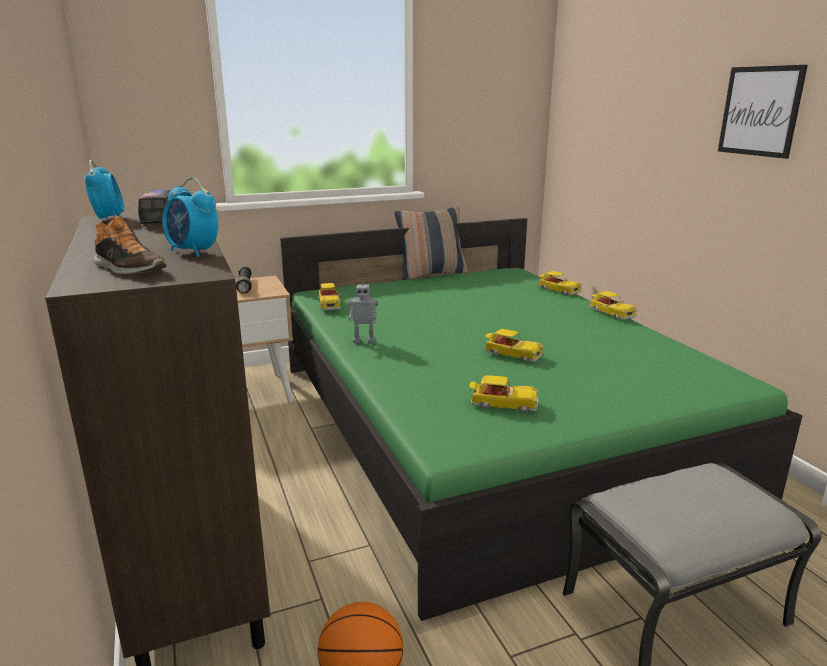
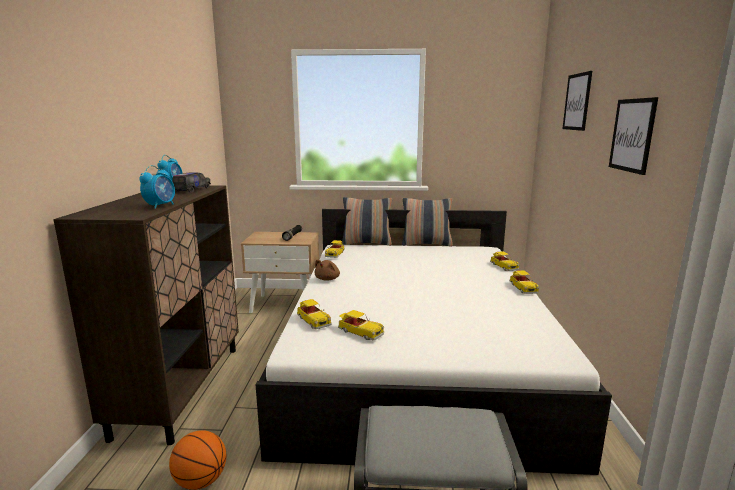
camera: 25 degrees right, 5 degrees down
(128, 269) = (114, 210): shoe -> none
(193, 252) = (160, 206): alarm clock -> alarm clock turned 135 degrees counterclockwise
(351, 283) = (367, 243): none -> pillow
(364, 341) = (328, 279): toy robot -> brown plush toy
(486, 426) = (415, 356): green bed -> white bed
(512, 354) = (408, 303): toy car -> toy car (313, 320)
(641, 69) = (577, 102): none -> picture

